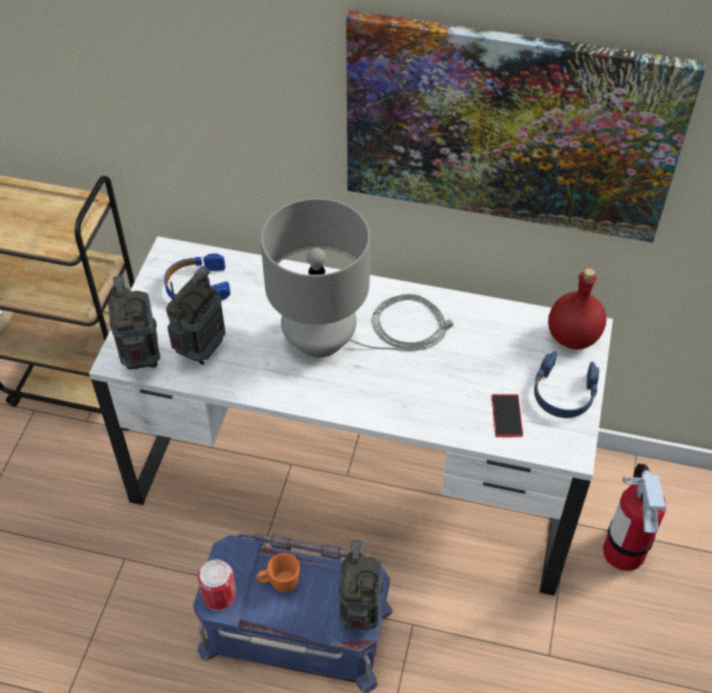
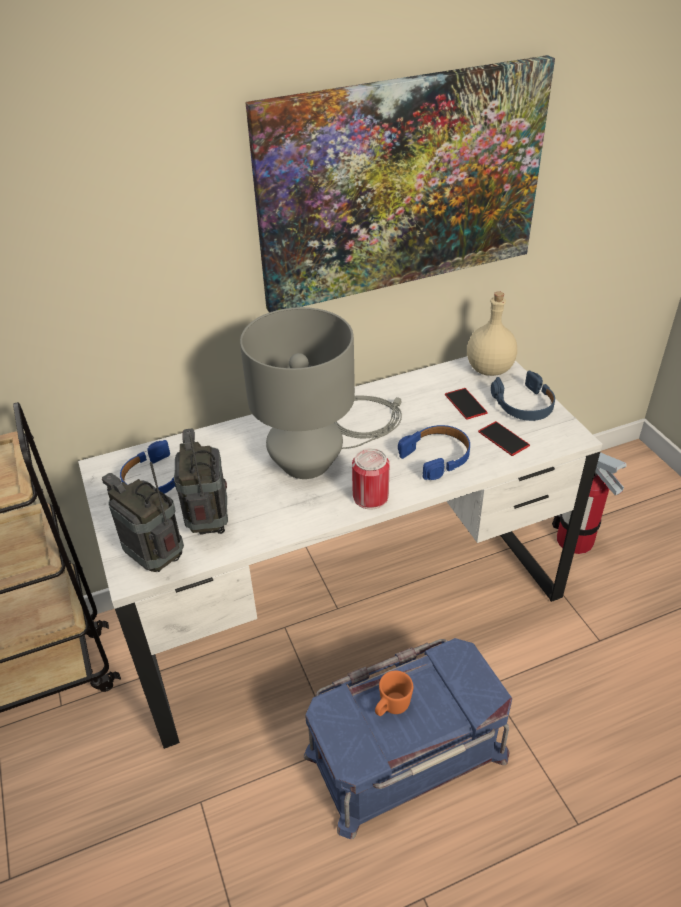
camera: 35 degrees left, 10 degrees down
(219, 595) = (352, 753): can -> can (370, 497)
(360, 613) = (480, 685): radio -> none
(430, 398) = (437, 457): none -> blue headphones
(511, 360) = (465, 403): none -> phone
(573, 337) = (490, 369): red bottle -> beige bottle

